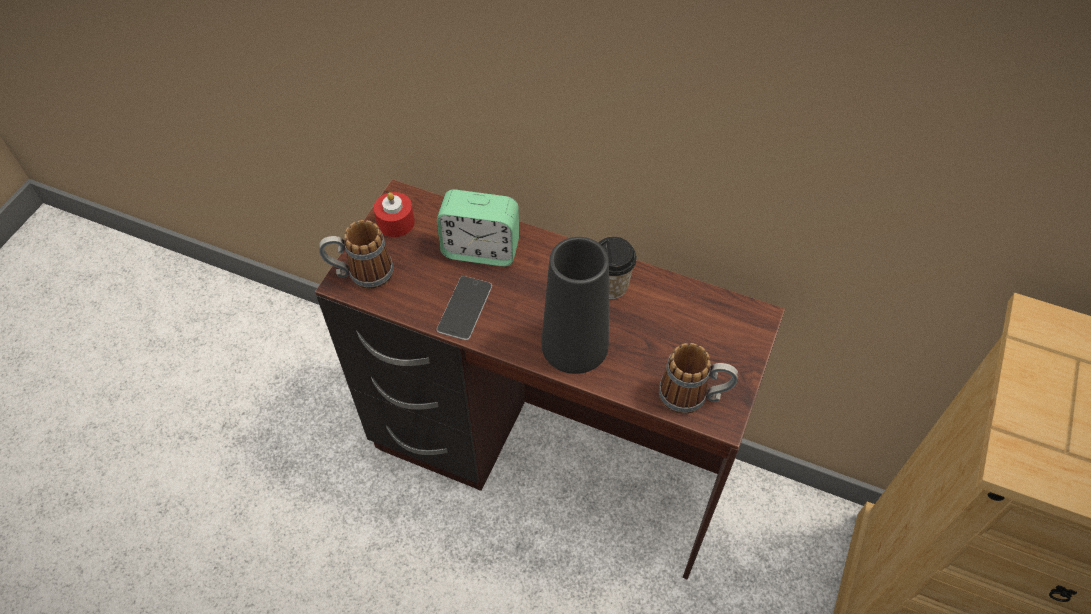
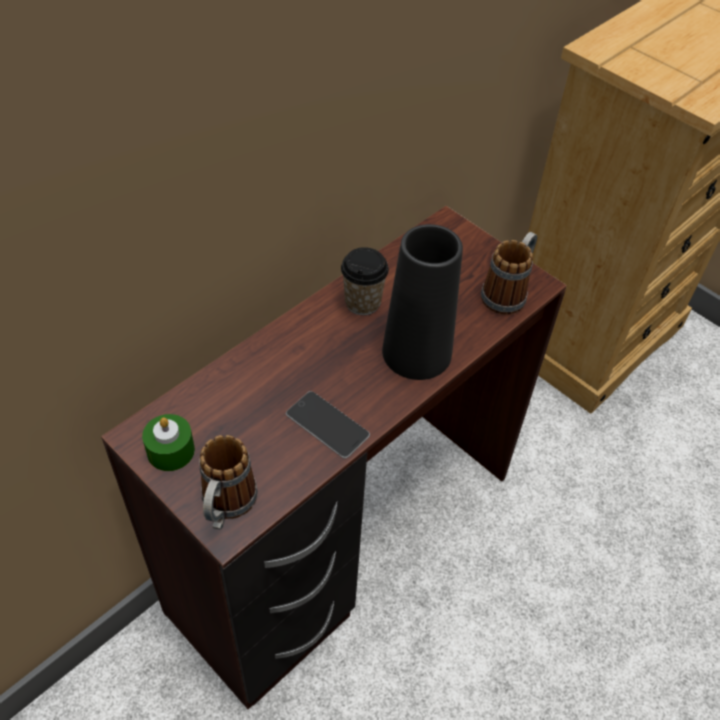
camera: 70 degrees left, 5 degrees down
(396, 222) = (171, 451): red candle -> green candle
(481, 249) = (259, 386): alarm clock -> none

